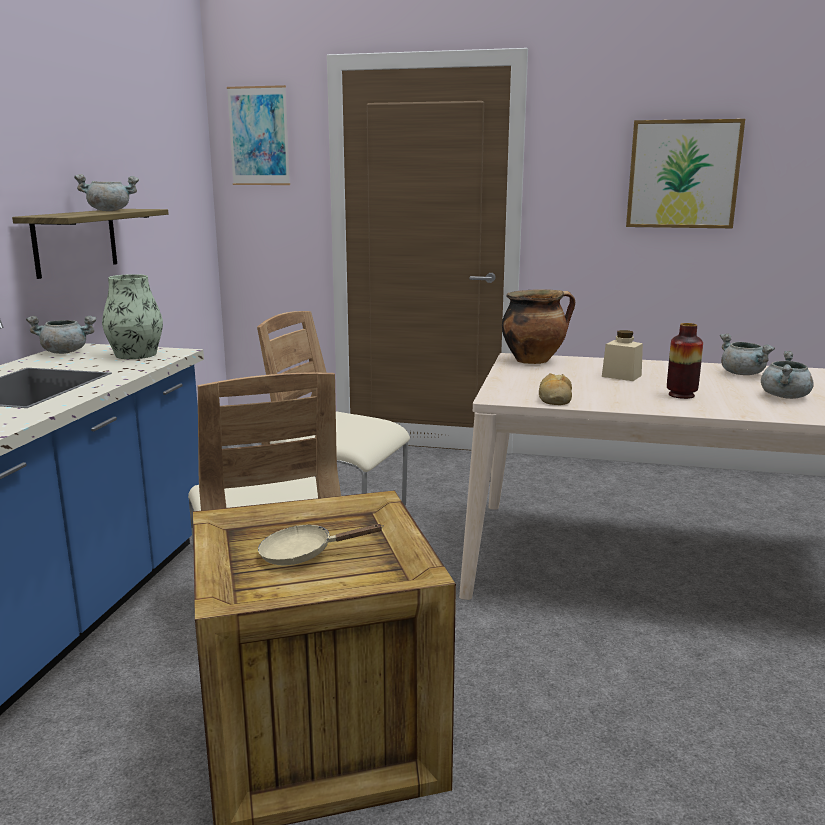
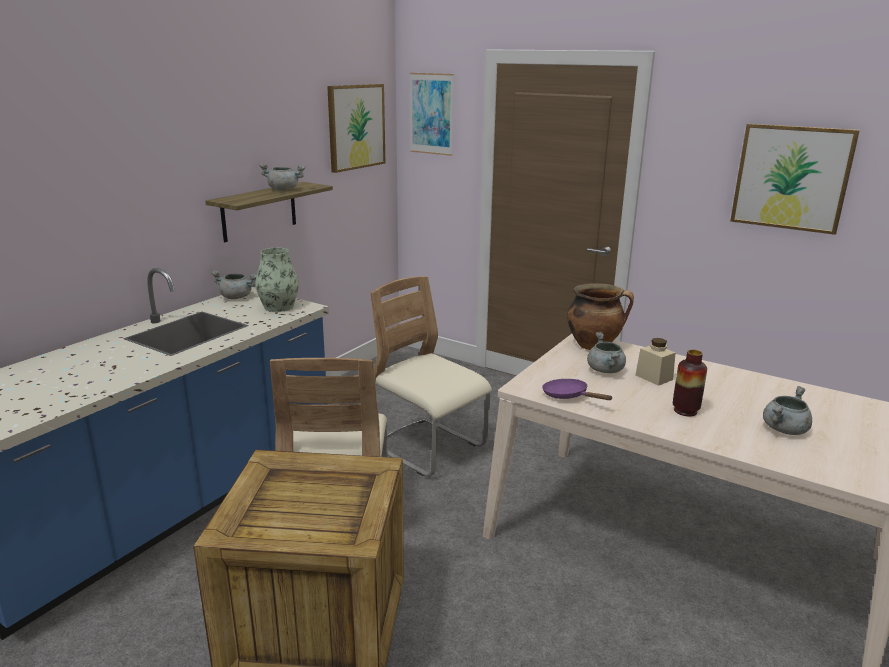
camera: 20 degrees right, 5 degrees up
(172, 147) = (356, 127): none -> picture
(304, 554) = (302, 504): beige frying pan -> none
(555, 398) = (568, 396): bread -> purple frying pan
(743, 374) = (774, 393): grey cooking pot -> grey cooking pot (606, 371)

